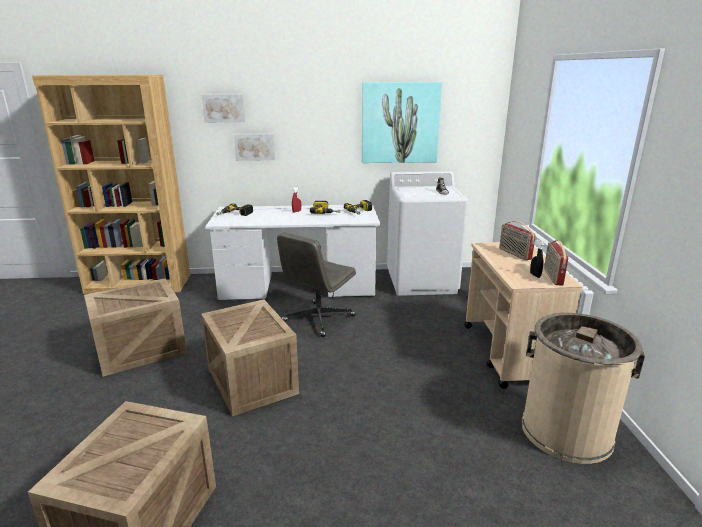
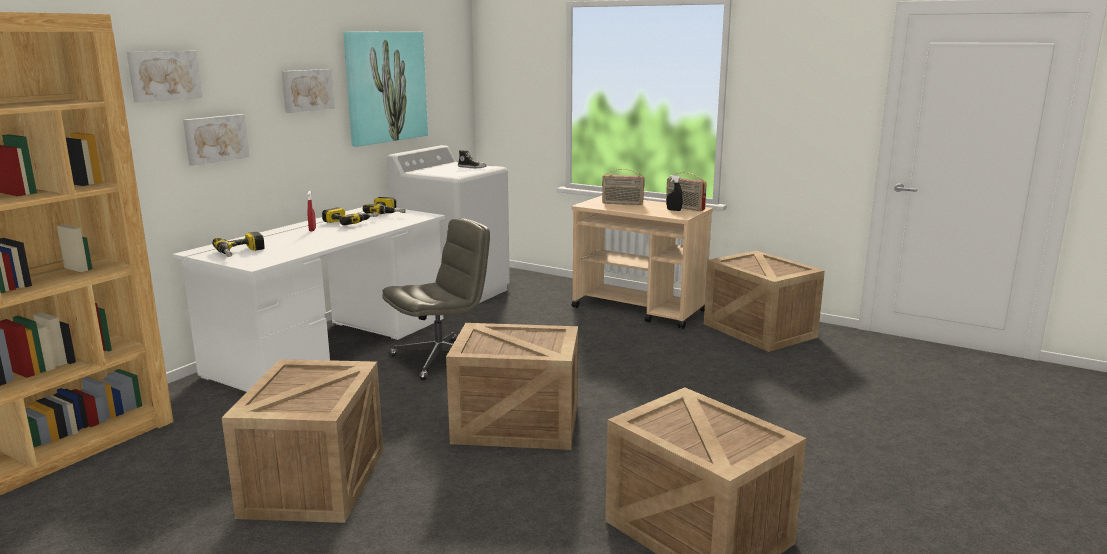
camera: 55 degrees left, 5 degrees down
(318, 319) = (440, 359): grey office chair -> grey office chair turned 105 degrees counterclockwise
(326, 121) = (306, 90): none -> picture
(566, 431) = (757, 330): beige trash can -> crate

